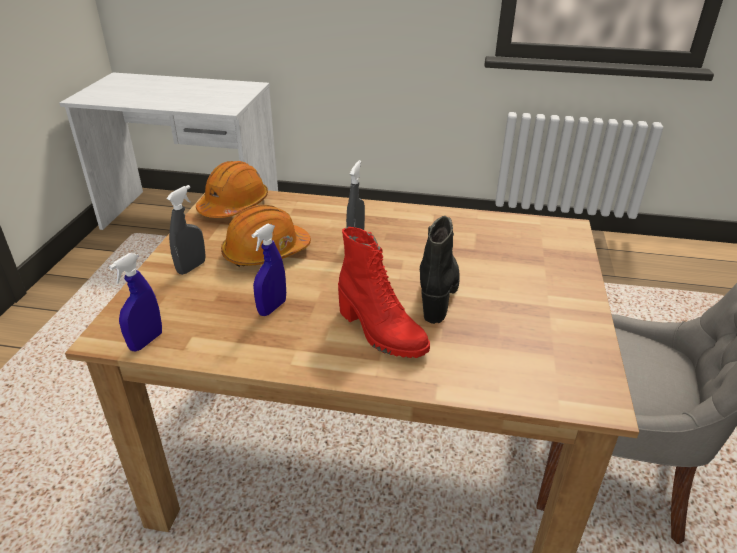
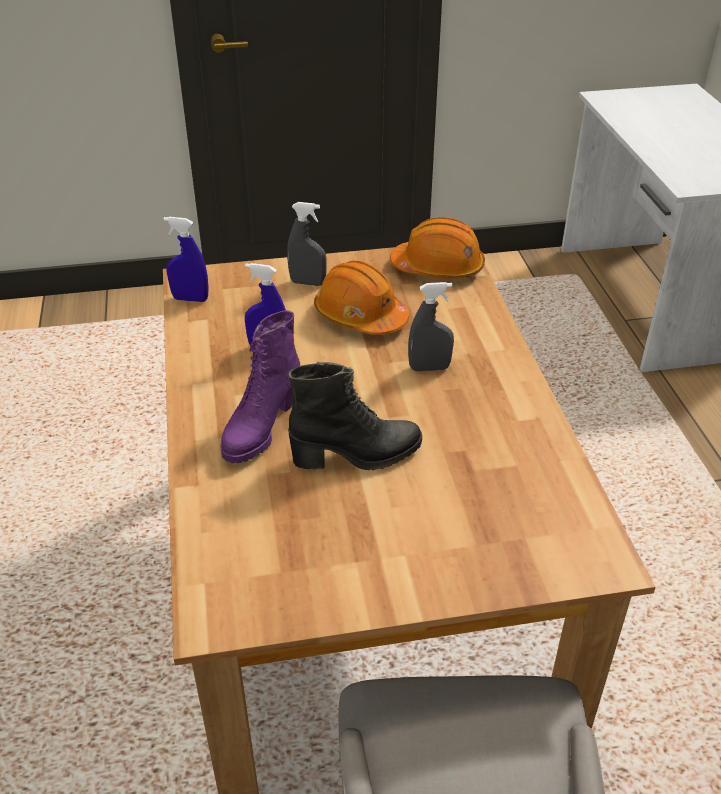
camera: 70 degrees right, 5 degrees up
(380, 333) = (261, 428): red boot -> purple boot

